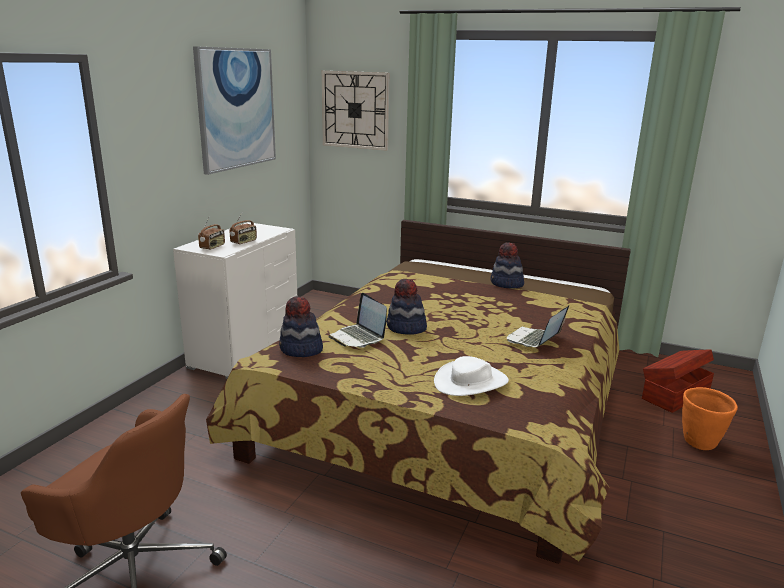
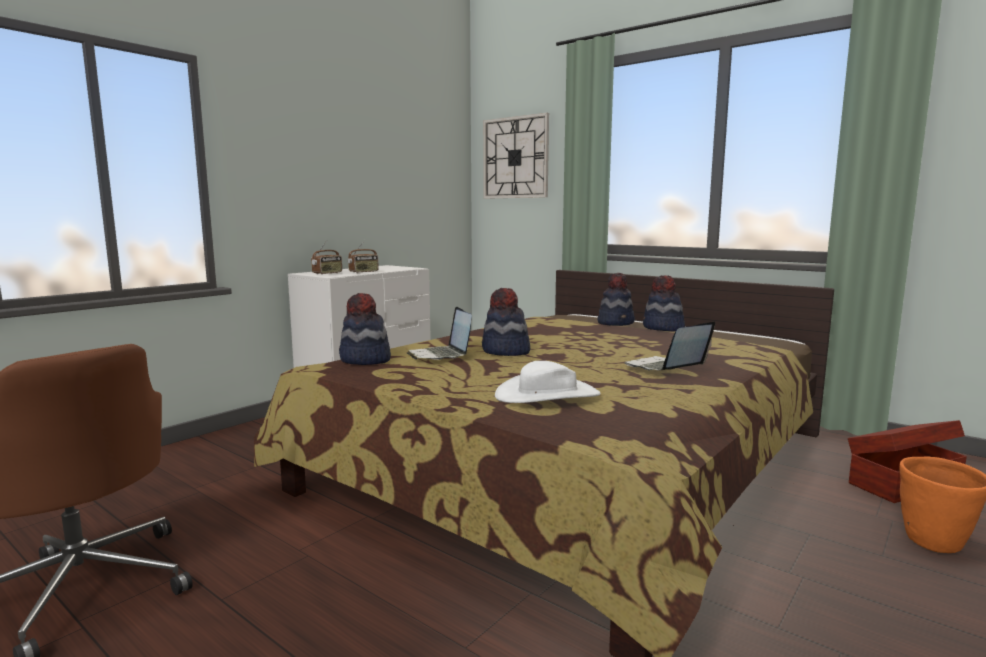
camera: 15 degrees right, 10 degrees down
(236, 108) = (379, 145): picture -> none
(466, 278) = (616, 323): none -> hat

